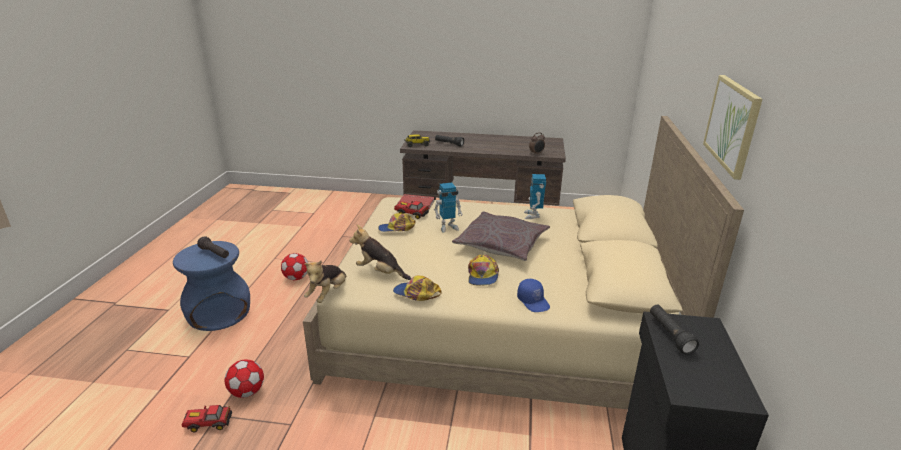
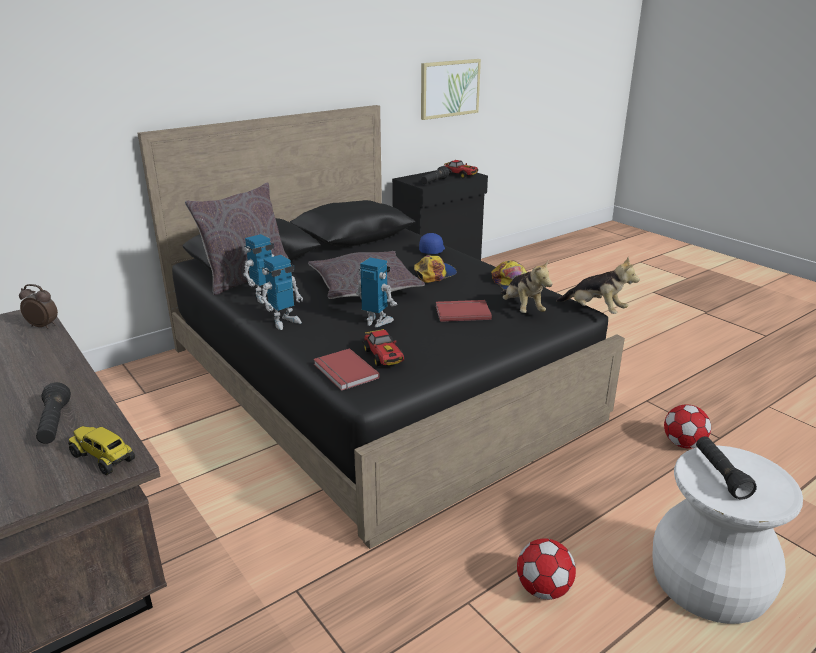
camera: 135 degrees left, 0 degrees up
(208, 423) = (729, 435): toy car -> toy car (460, 175)
(219, 313) = (709, 581): blue stool -> white stool
(328, 294) = (595, 311): plush toy -> plush toy turned 60 degrees clockwise
(396, 229) = (436, 345): cap -> none
(413, 253) = (462, 312): none -> red book
(490, 209) = (284, 321): none -> toy robot
(498, 325) = (375, 380): beige bed -> black bed
(572, 220) = (246, 278): none -> grey pillow
(732, 124) = (317, 66): picture -> picture (449, 88)

